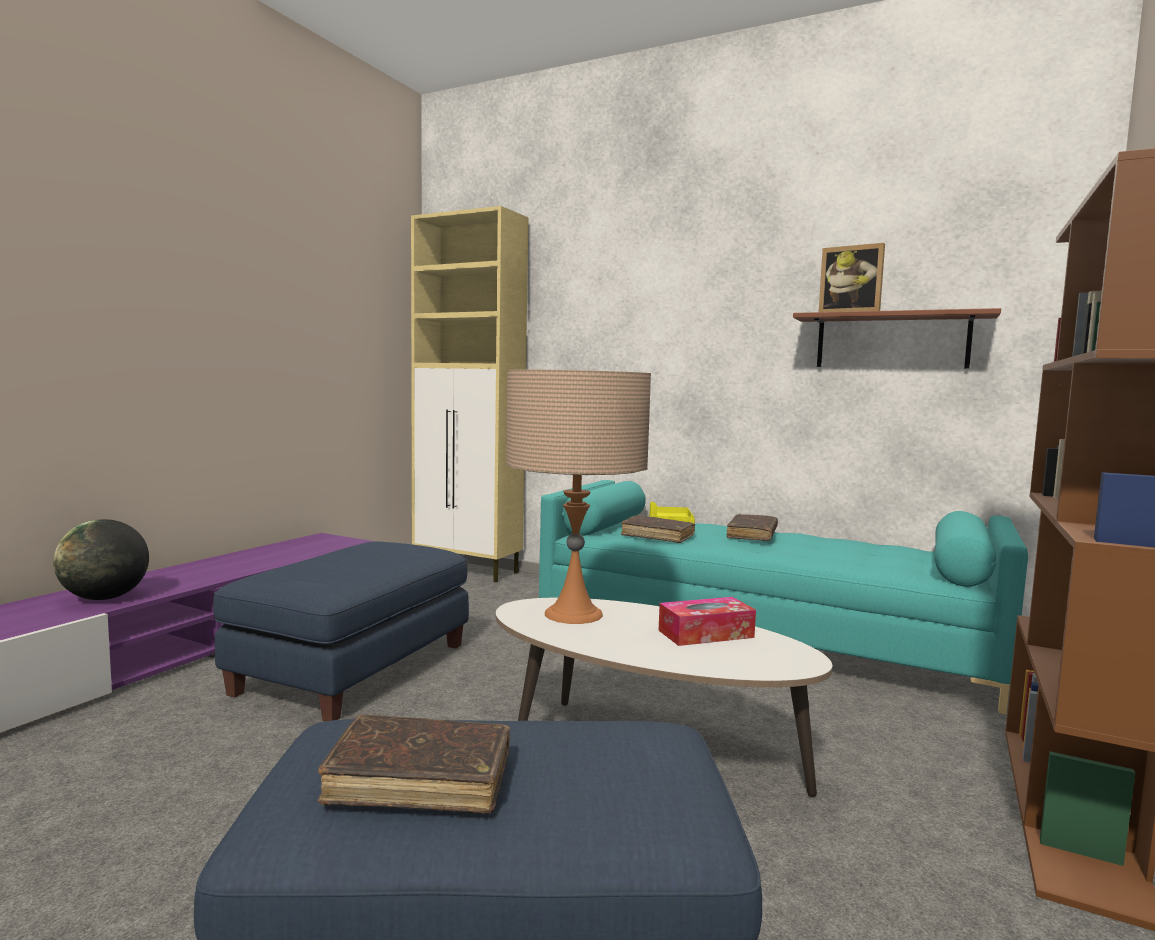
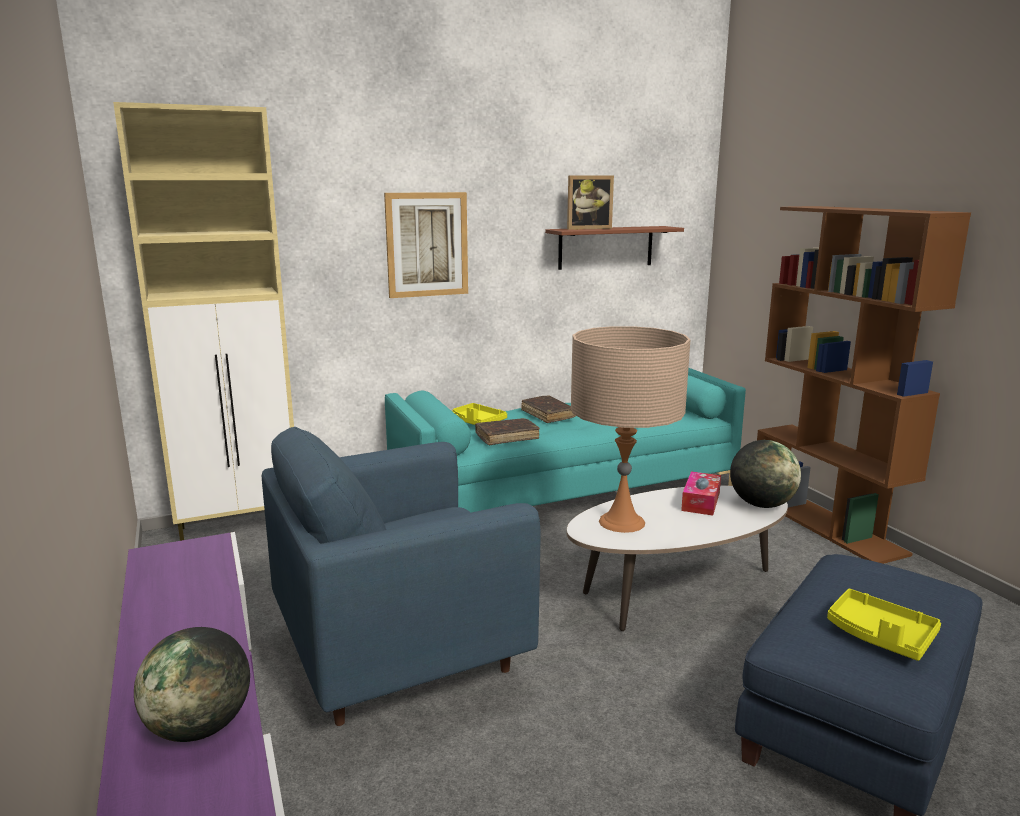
camera: 50 degrees left, 10 degrees up
(355, 667) = (402, 655): blue ottoman -> blue armchair
(420, 779) = (880, 636): brown book -> yellow tray
(660, 332) = (427, 245): none -> picture
(770, 663) = (761, 505): none -> globe

